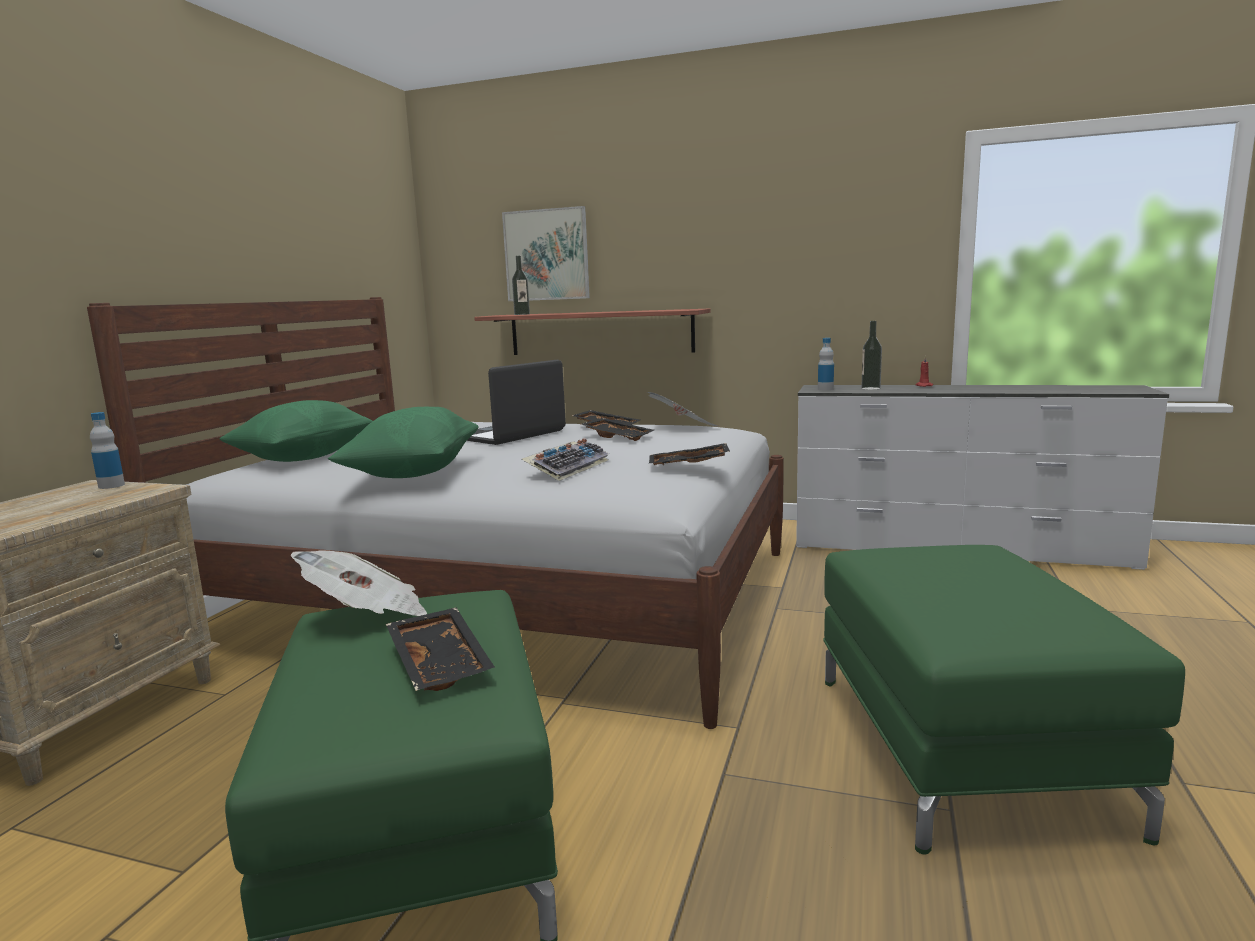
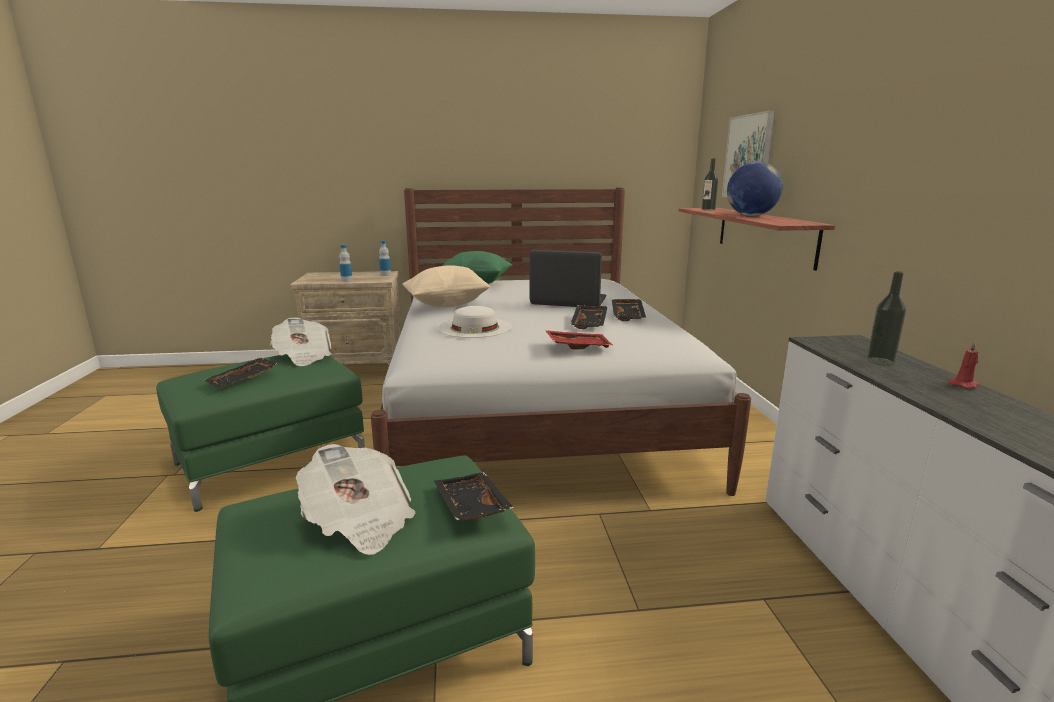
camera: 65 degrees right, 5 degrees up
(412, 473) = (447, 305): green pillow -> beige pillow
(567, 468) = (475, 327): keyboard -> white hat
(604, 311) = (751, 215): none -> globe
(683, 428) = (658, 335): newspaper -> newspaper (359, 522)
(688, 465) = (505, 352): black tray -> black tray (469, 507)
(693, 447) = (578, 346): none -> red tray
(825, 389) = (835, 344): bottle -> bottle (346, 281)

